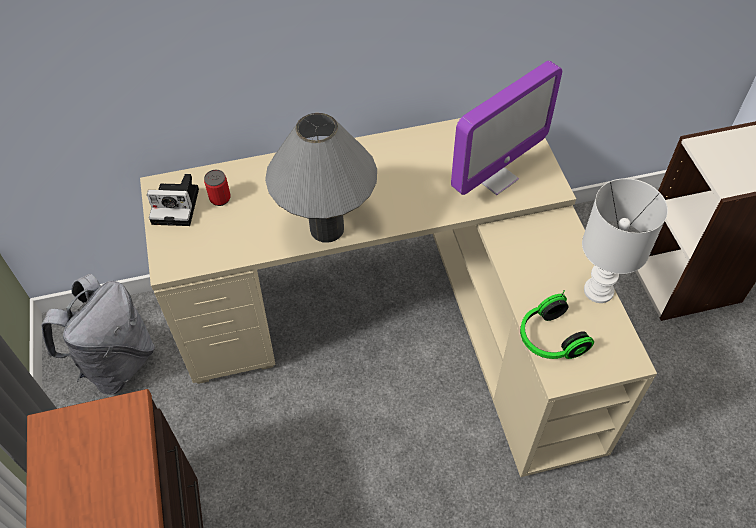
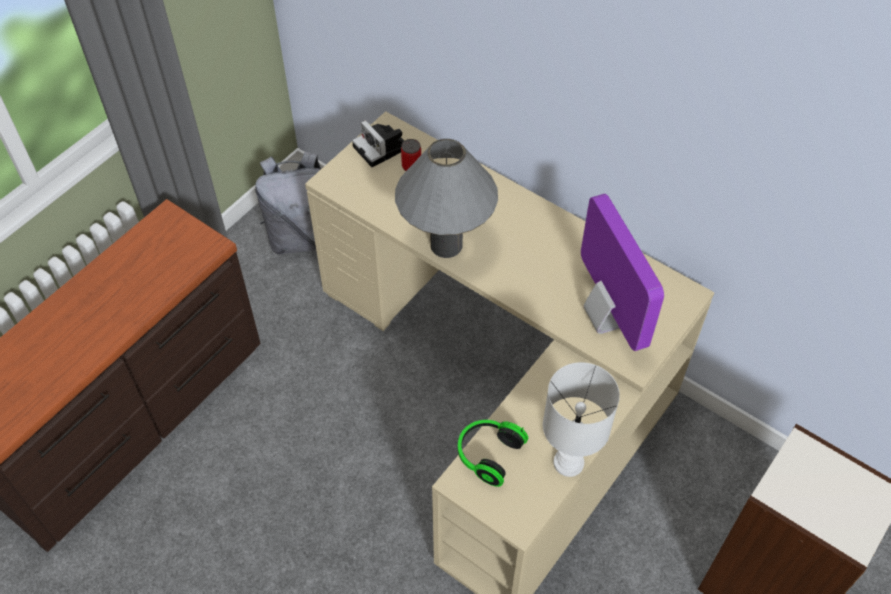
camera: 50 degrees right, 0 degrees up
(494, 177) = (606, 317): monitor -> monitor turned 120 degrees counterclockwise

